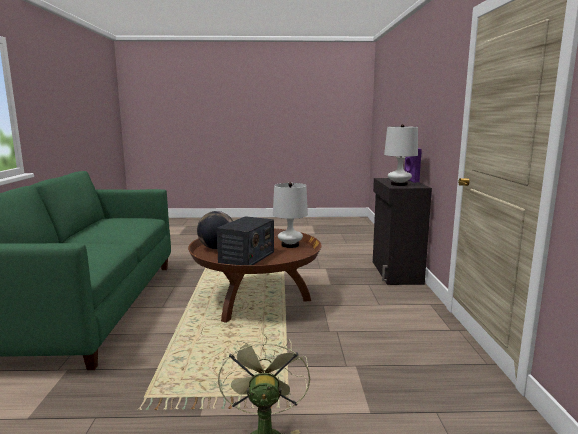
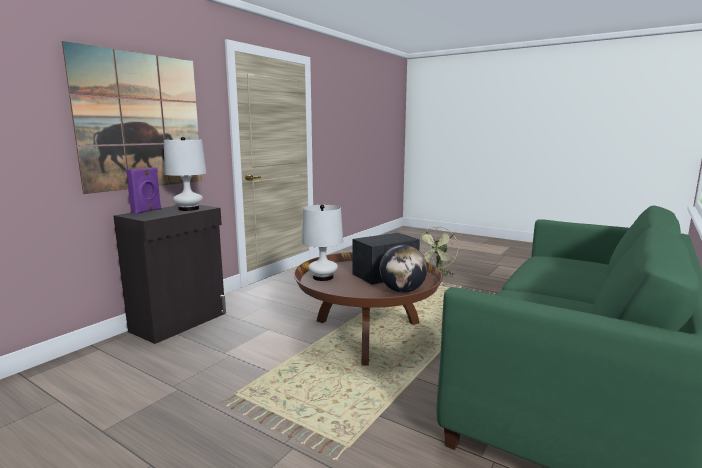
camera: 145 degrees left, 0 degrees up
(426, 111) = (141, 121): none -> picture

